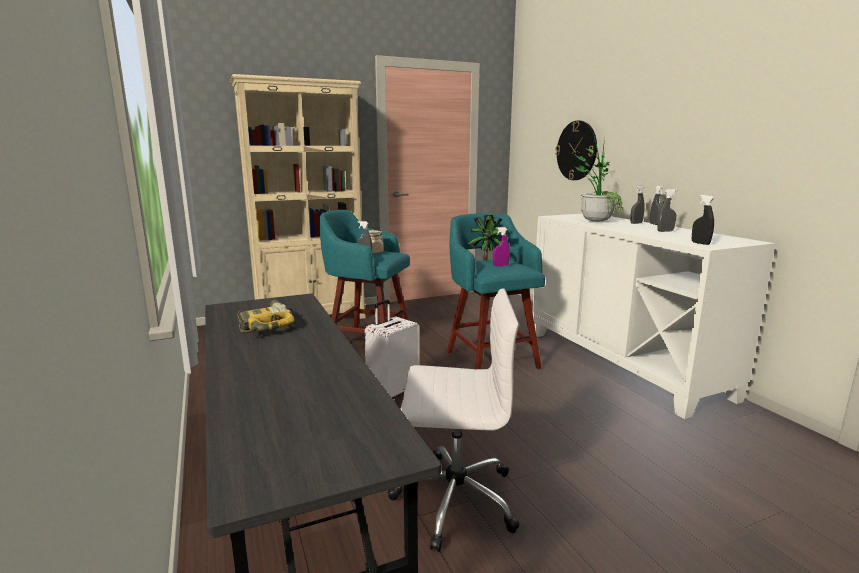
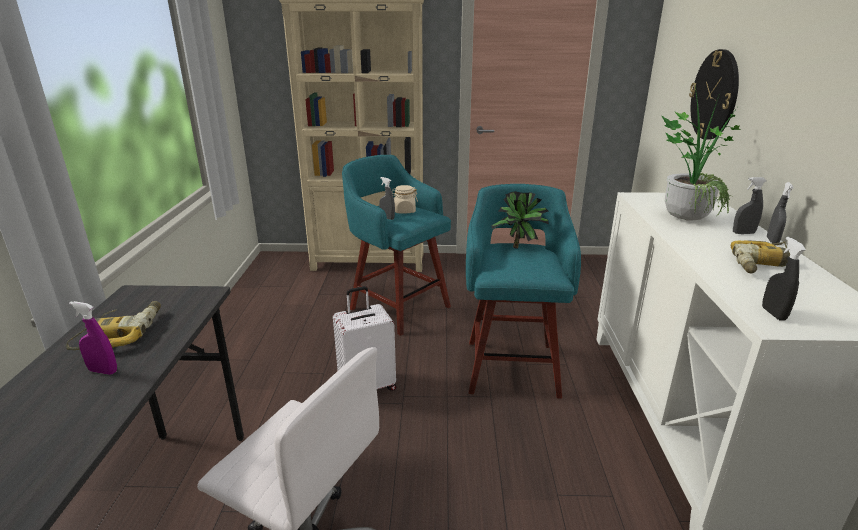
camera: 25 degrees right, 10 degrees up
(500, 265) = (520, 263): purple spray bottle -> purple spray bottle (103, 371)
(665, 231) = (761, 264): grey spray bottle -> power drill

